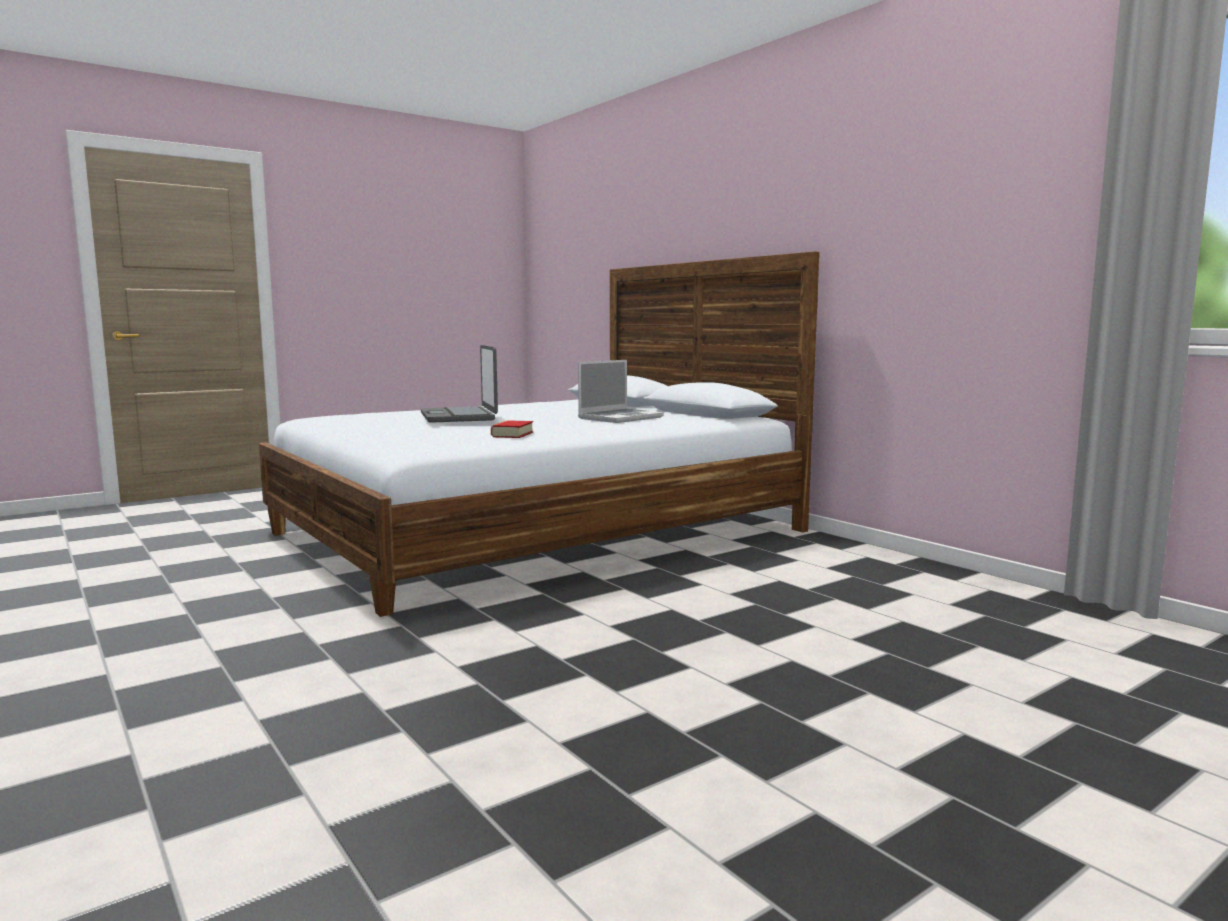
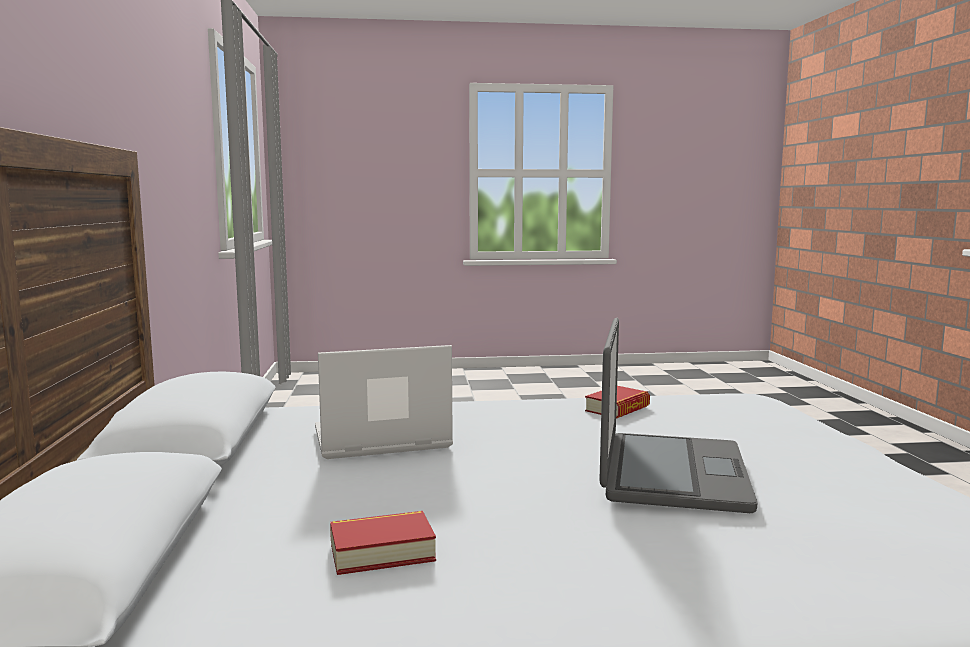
camera: 150 degrees left, 0 degrees up
(545, 407) = (382, 552): none -> book

